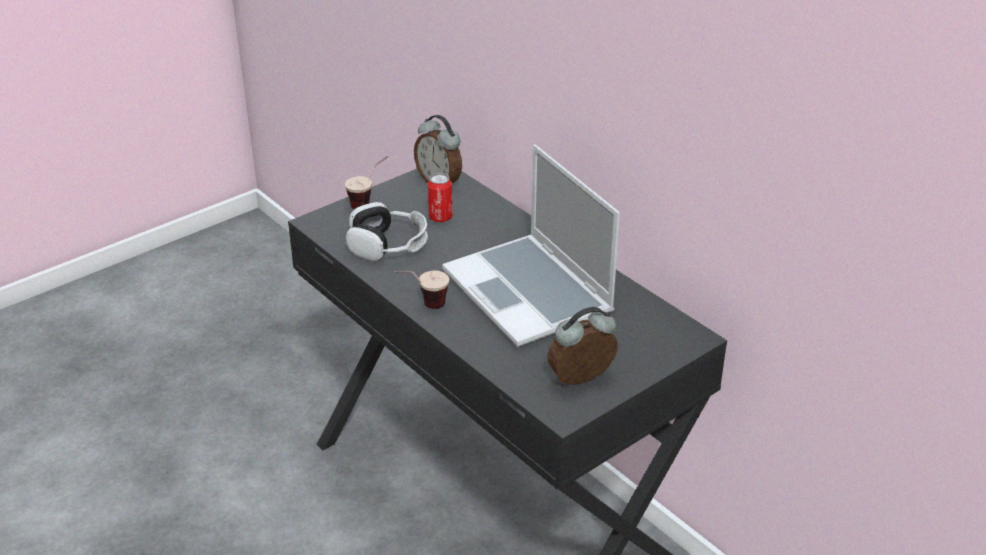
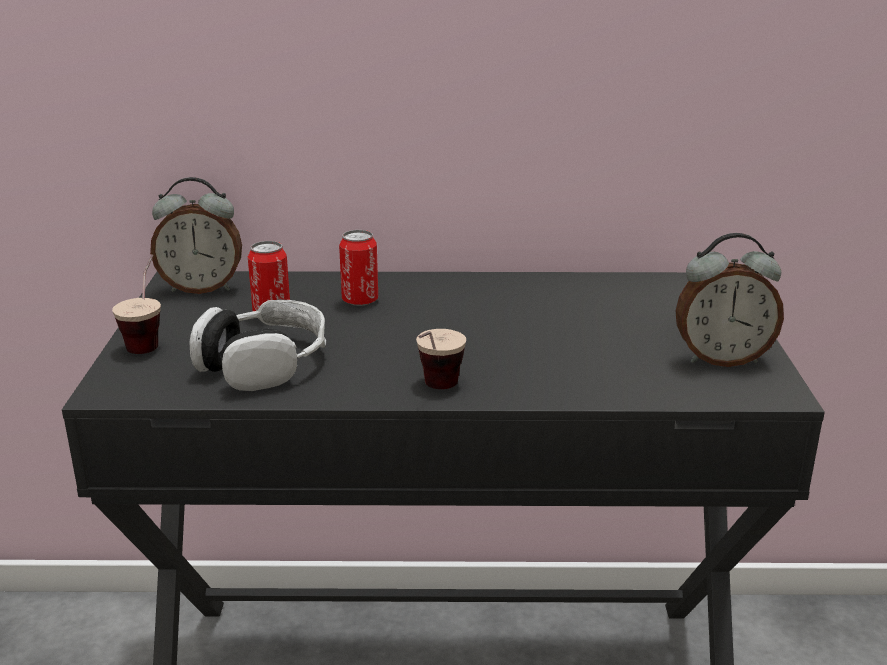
camera: 50 degrees left, 10 degrees down
(491, 234) = (360, 301): none -> can
(530, 293) = (511, 324): laptop -> none
(582, 380) = (721, 359): alarm clock -> alarm clock turned 105 degrees counterclockwise

